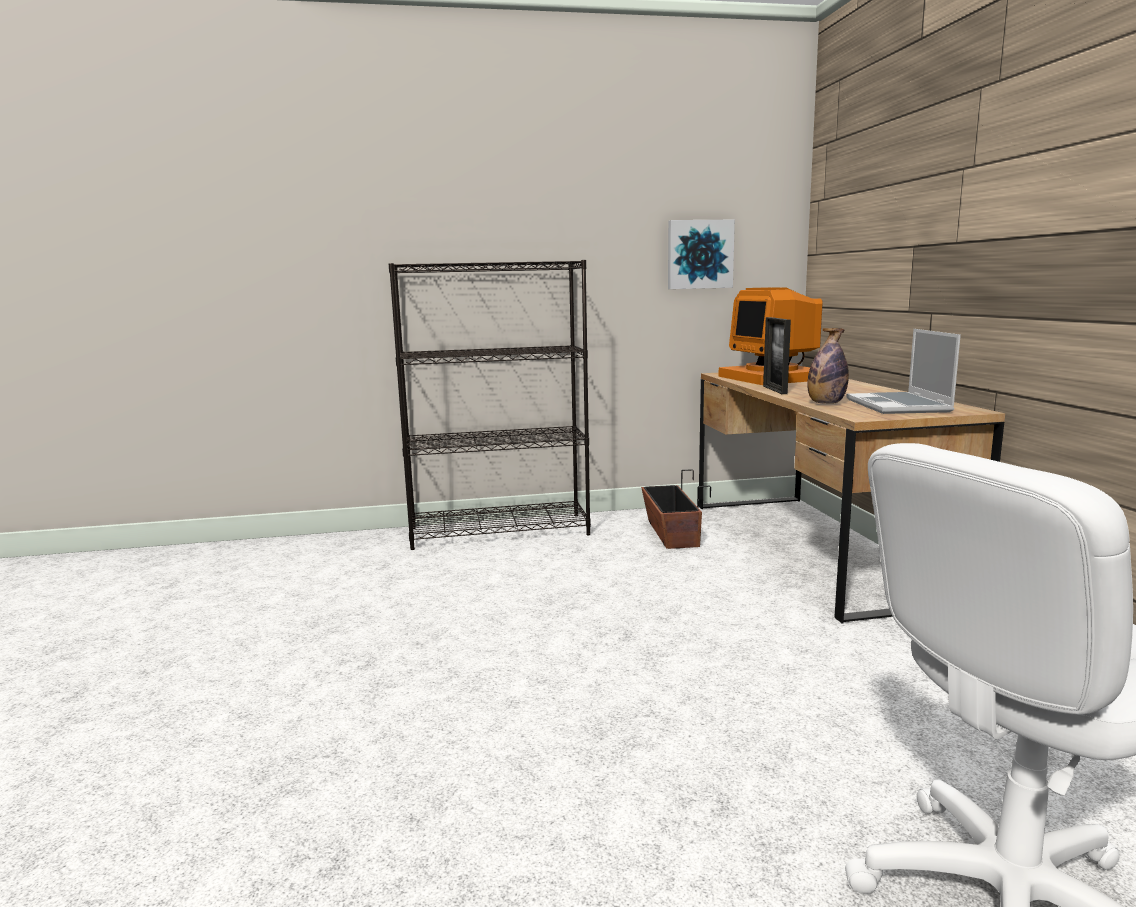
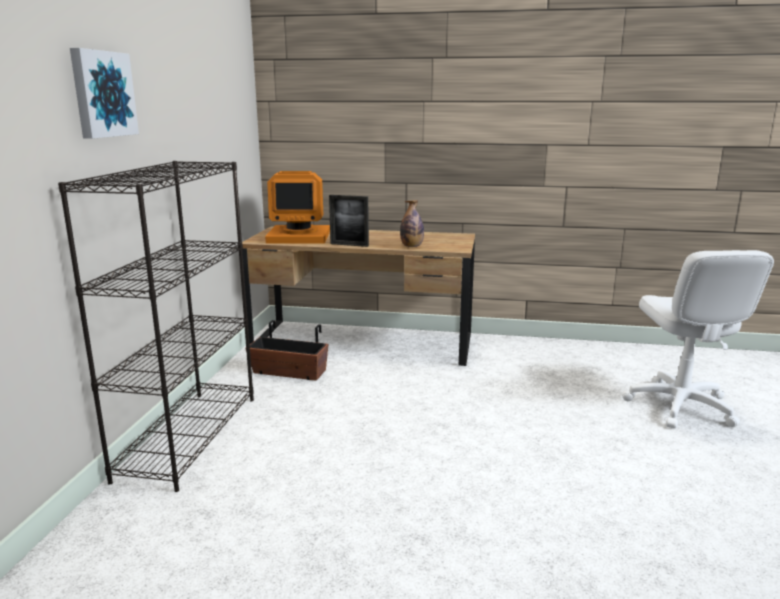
camera: 70 degrees left, 5 degrees up
(699, 254) = (224, 145): picture -> picture (102, 94)
(899, 406) = (437, 239): laptop -> none

